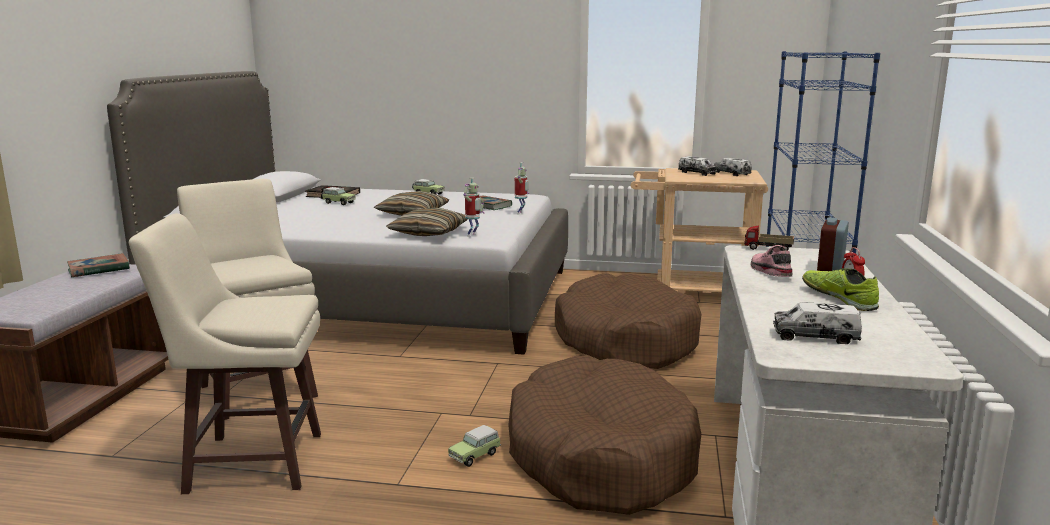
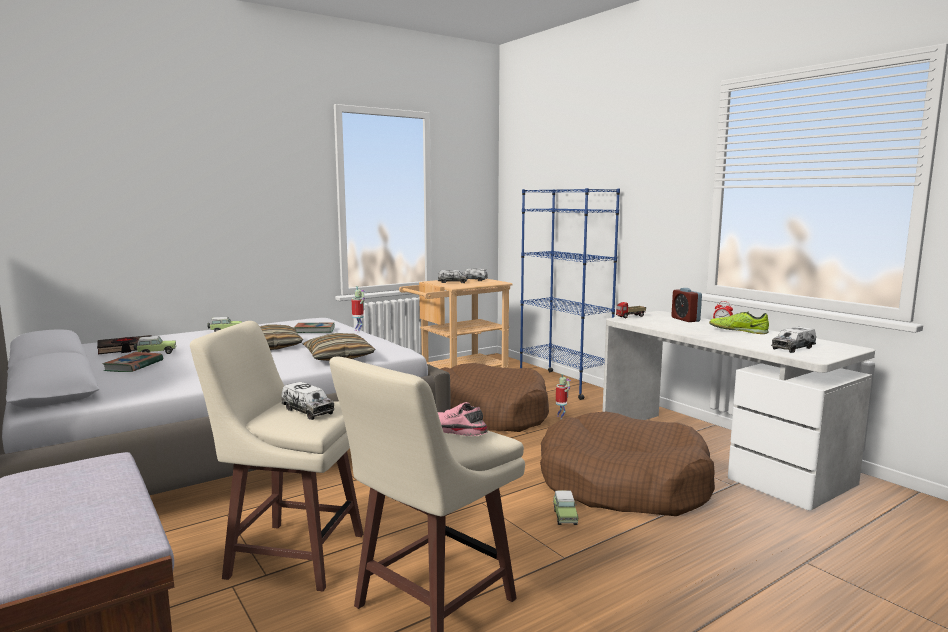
camera: 45 degrees left, 5 degrees down
(99, 269) = (62, 476): book -> book (134, 366)
(252, 265) = (307, 411): none -> toy truck
(473, 235) = (383, 351): toy robot -> toy robot (561, 417)
(769, 272) = (673, 326): pink shoe -> pink shoe (455, 431)

